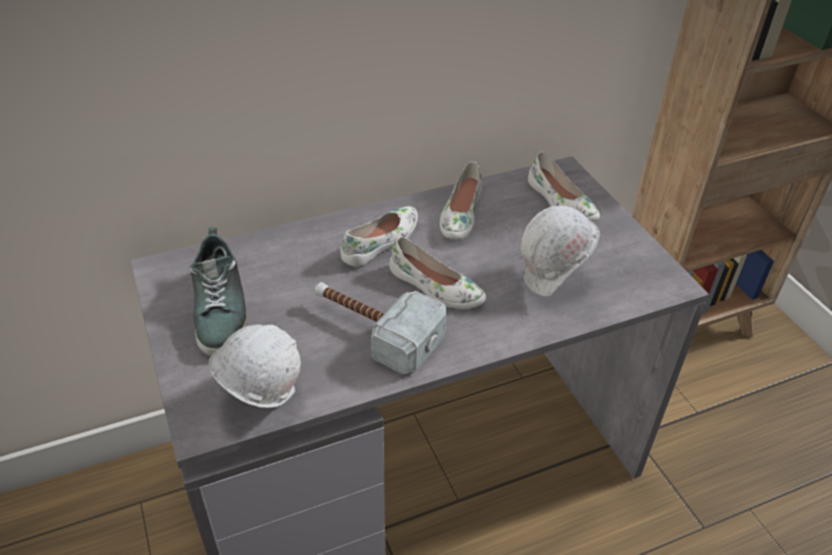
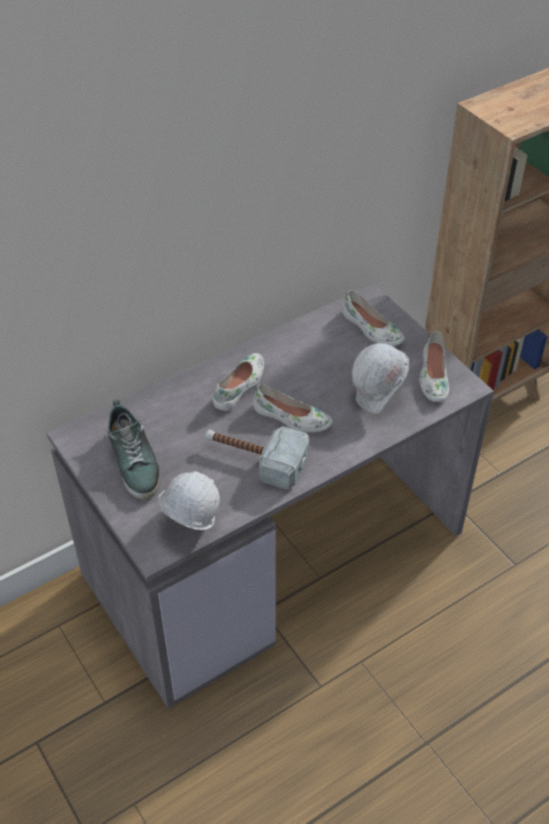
camera: 10 degrees left, 5 degrees up
(460, 214) = (295, 352): white shoe -> white shoe (433, 377)

